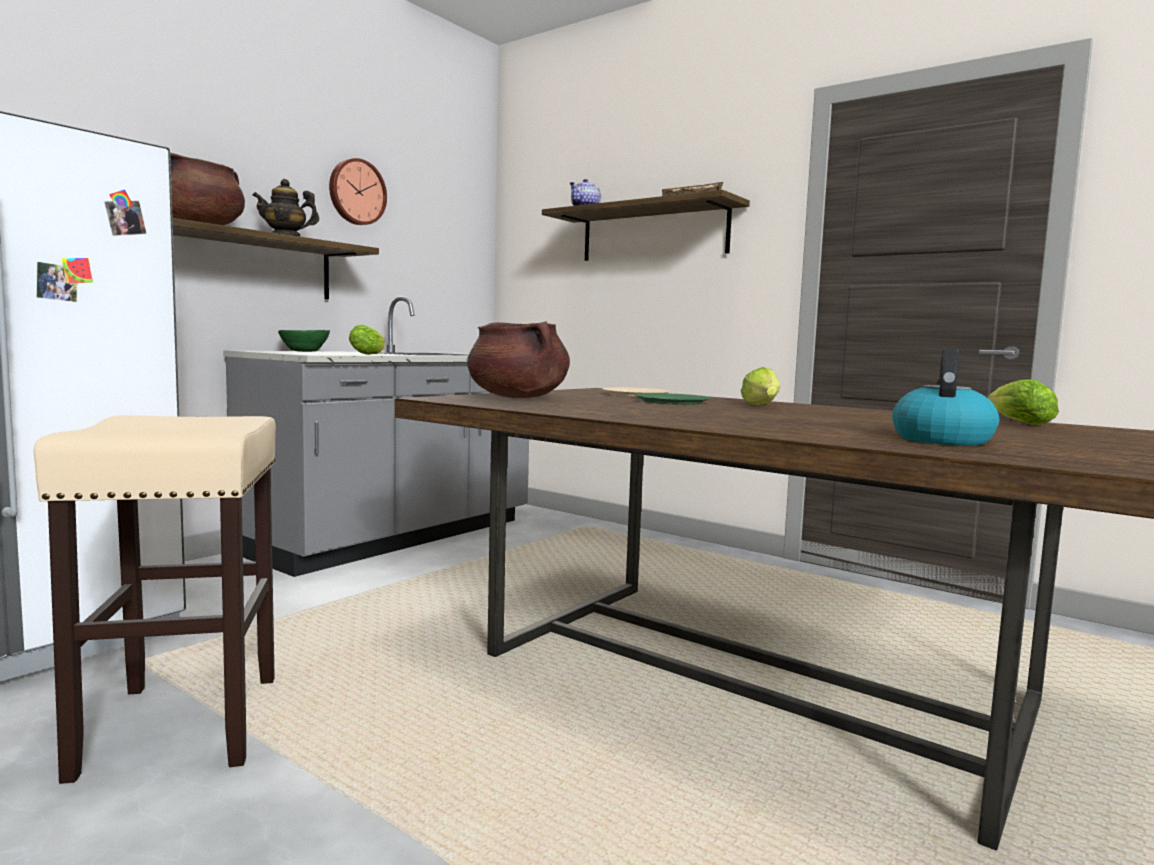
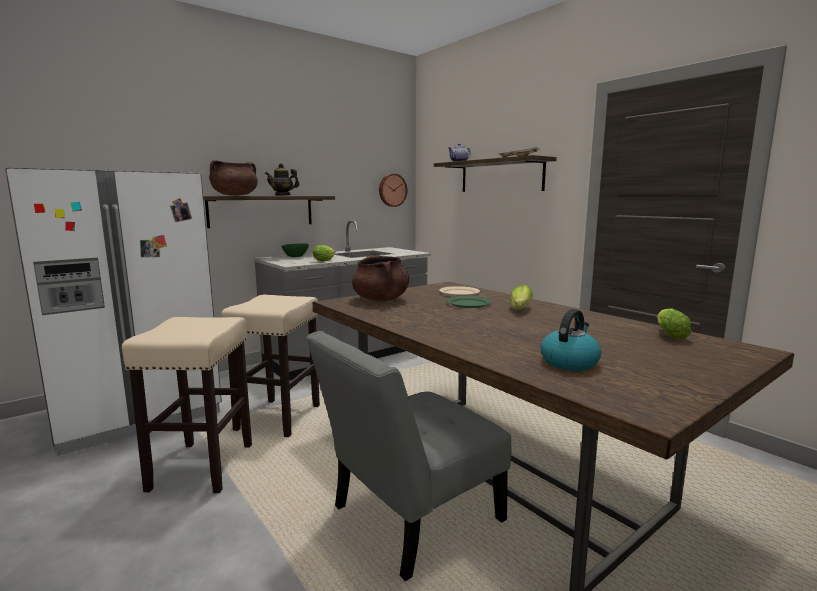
camera: 15 degrees right, 5 degrees up
(308, 631) = (279, 417): none -> beige stool
(356, 192) = (326, 161): wall clock -> wall clock (392, 190)
(644, 761) = (410, 517): none -> grey chair

